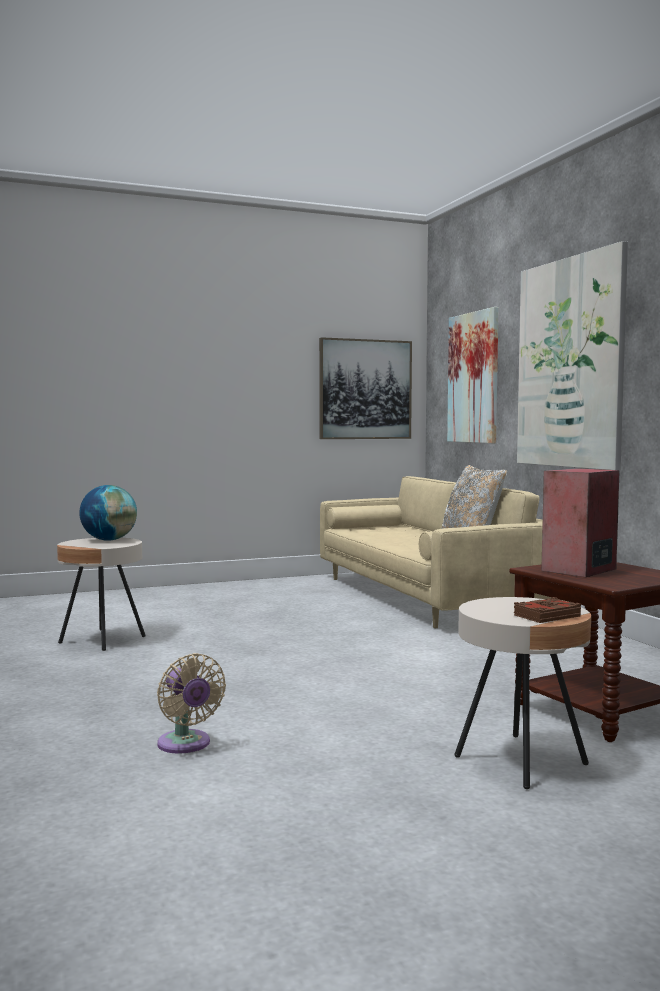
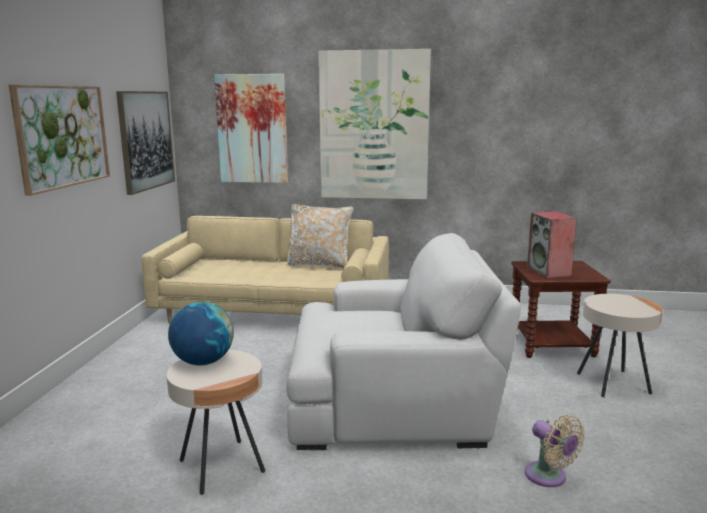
camera: 60 degrees left, 10 degrees up
(186, 745) = (549, 477): beige fan -> beige fan turned 60 degrees clockwise
(229, 373) = (62, 136): none -> picture
(284, 665) = (394, 401): none -> white armchair
(546, 616) = (639, 304): brown book -> none

